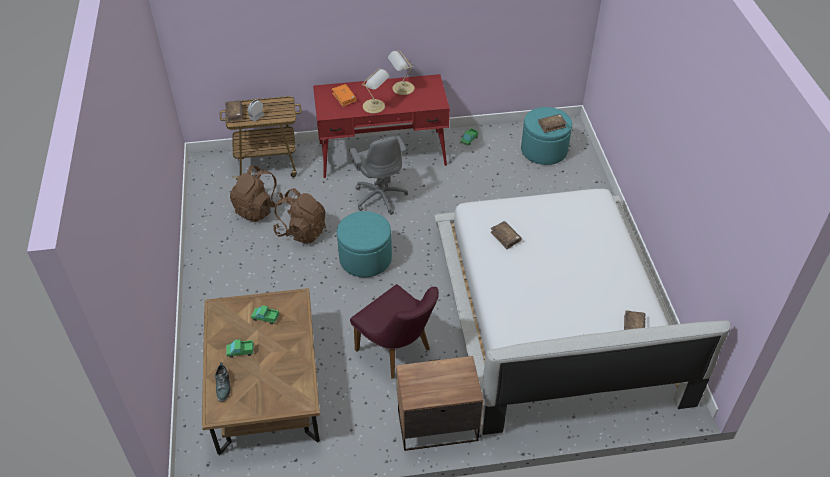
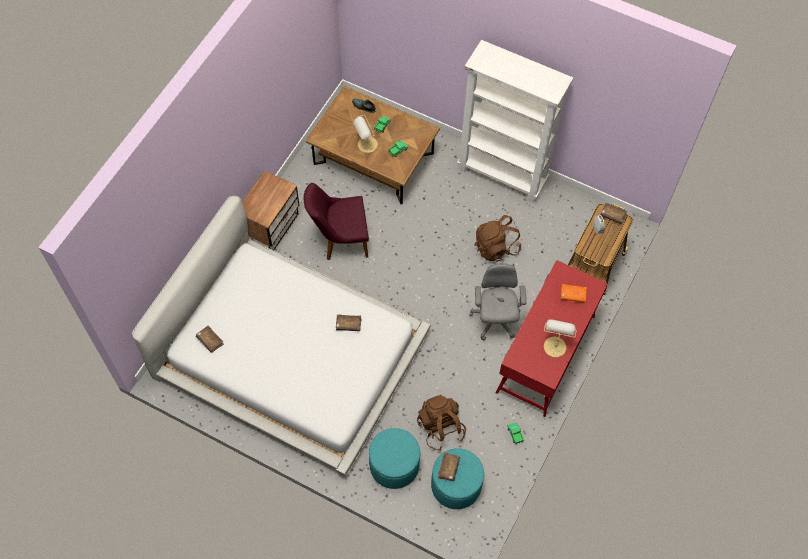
camera: 125 degrees right, 15 degrees up
(208, 268) = (502, 175): none -> white bookcase
(258, 208) = (542, 233): brown backpack -> brown backpack (440, 427)
(365, 258) = (436, 271): turquoise ottoman -> turquoise ottoman (394, 465)
(375, 106) = (544, 310): table lamp -> table lamp (366, 145)
(380, 196) = (495, 320): grey office chair -> grey office chair turned 75 degrees clockwise

